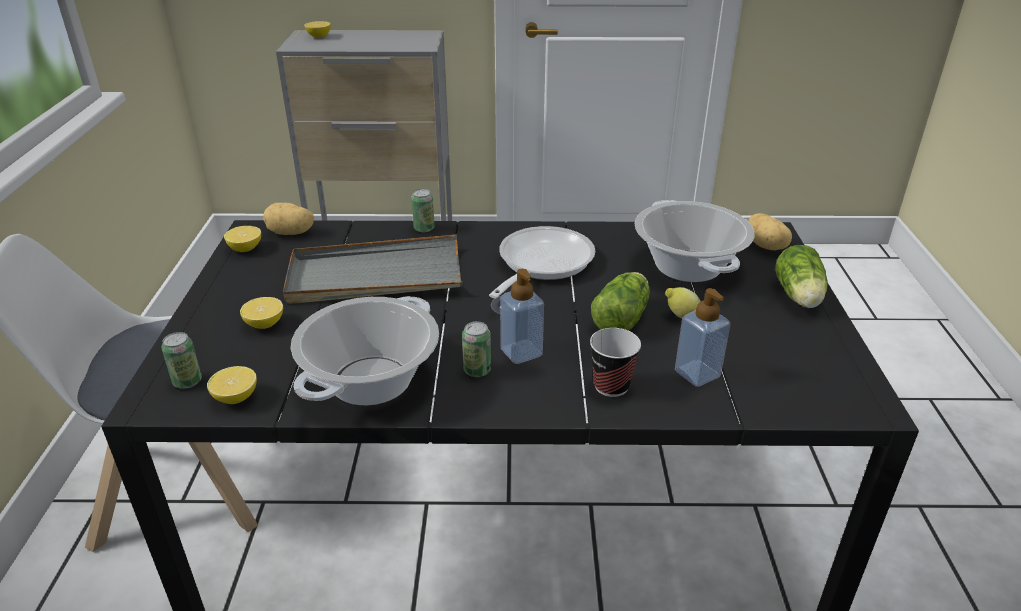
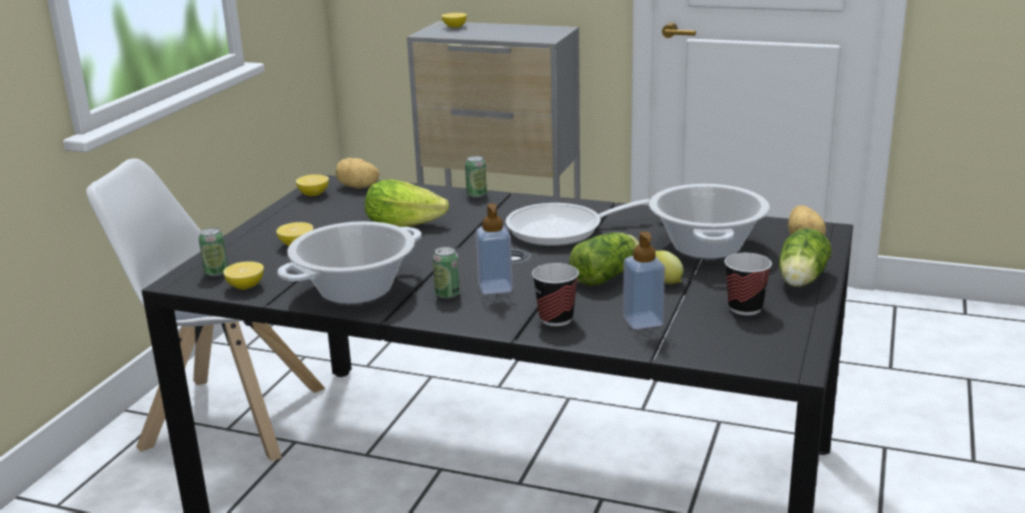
camera: 20 degrees right, 10 degrees down
(375, 276) = (408, 223): grey tray -> lettuce
(541, 264) = (563, 230): frying pan -> frying pan turned 150 degrees counterclockwise
(777, 339) = (745, 308): none -> cup

